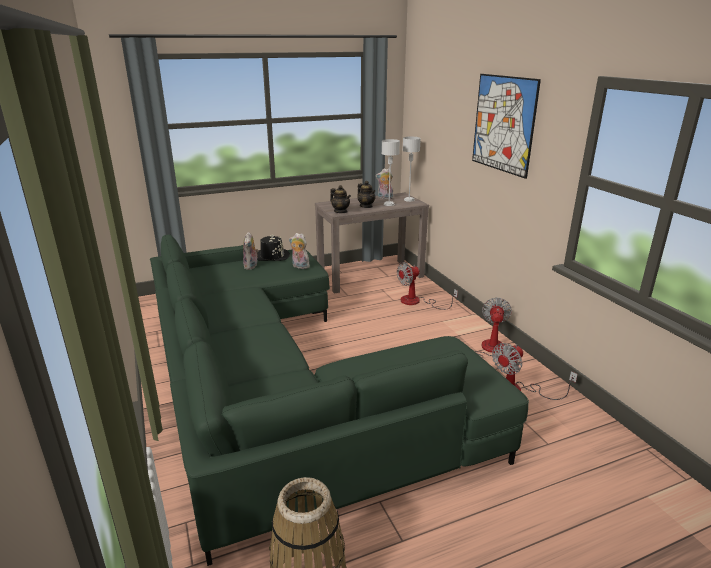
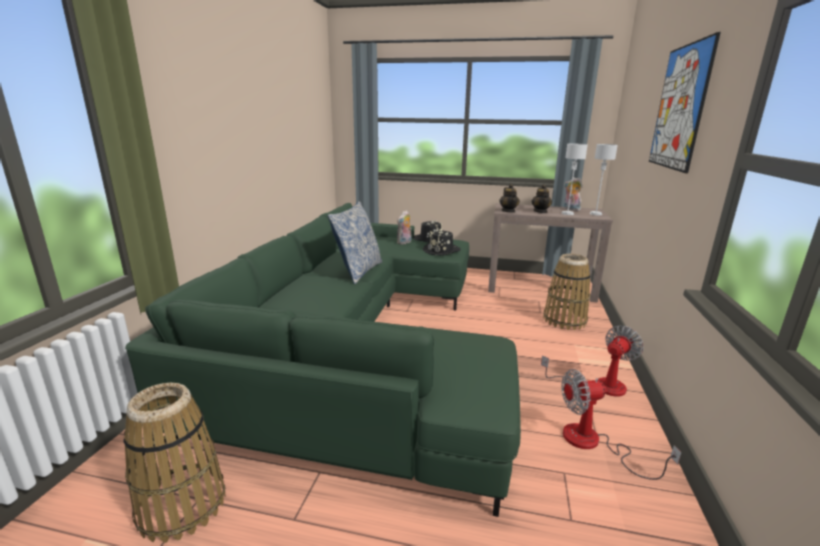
camera: 35 degrees right, 5 degrees down
(256, 314) = (358, 271): none -> pillow
(299, 266) = (441, 251): plush toy -> black hat
(417, 302) = (564, 320): fan -> basket

